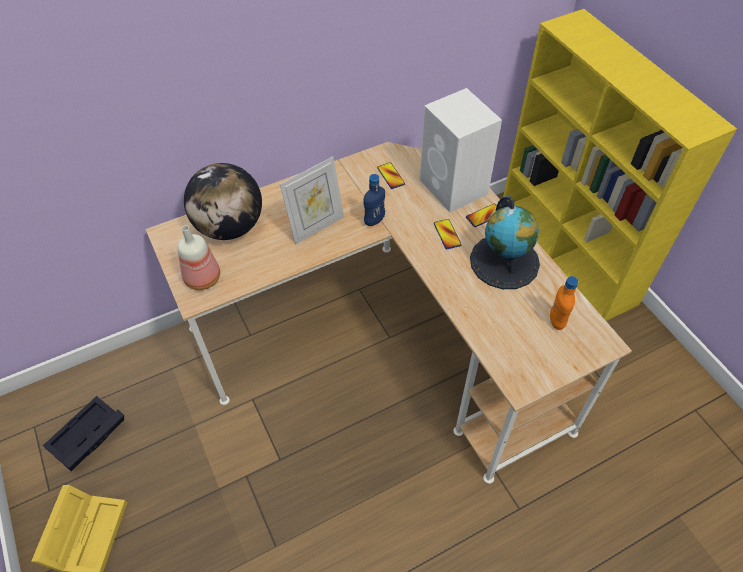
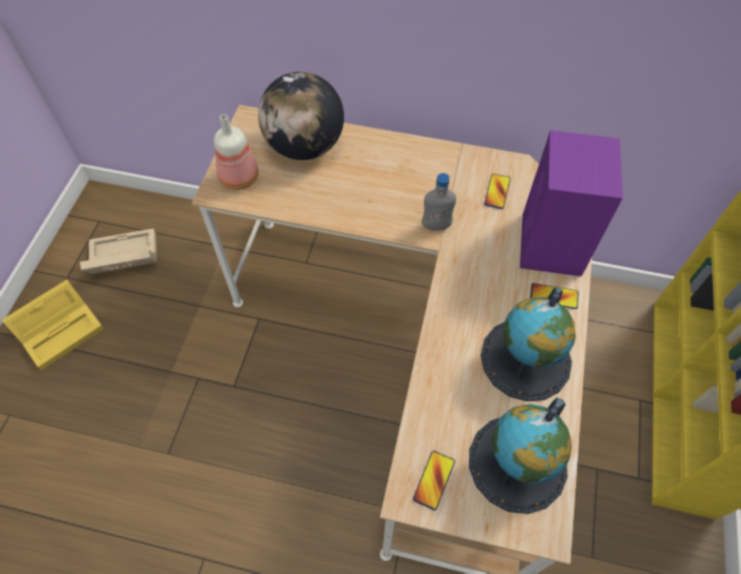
camera: 40 degrees right, 5 degrees up
(88, 439) = (122, 259): black storage box -> beige storage box
(316, 226) = (377, 195): picture frame -> none
(374, 220) = (436, 225): blue bottle -> grey bottle
(447, 234) = (494, 288): phone -> phone (434, 480)
(454, 188) = (551, 246): white speaker -> purple speaker
(557, 321) = (517, 463): orange bottle -> globe

